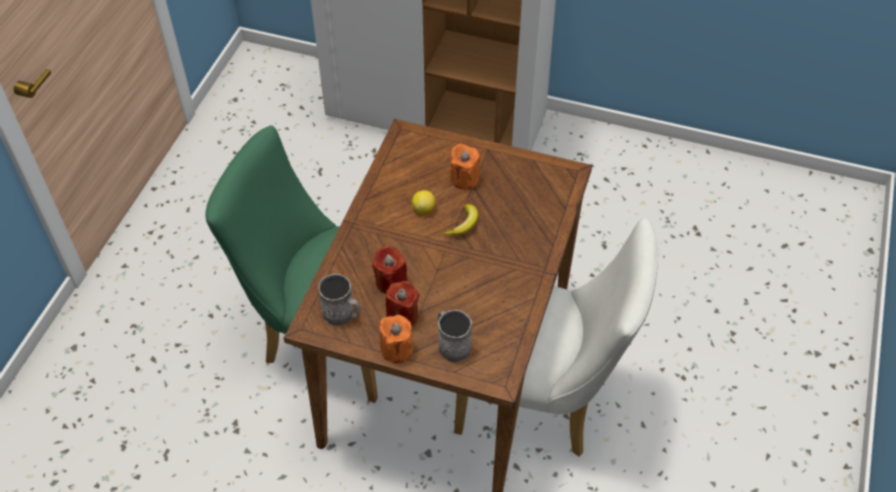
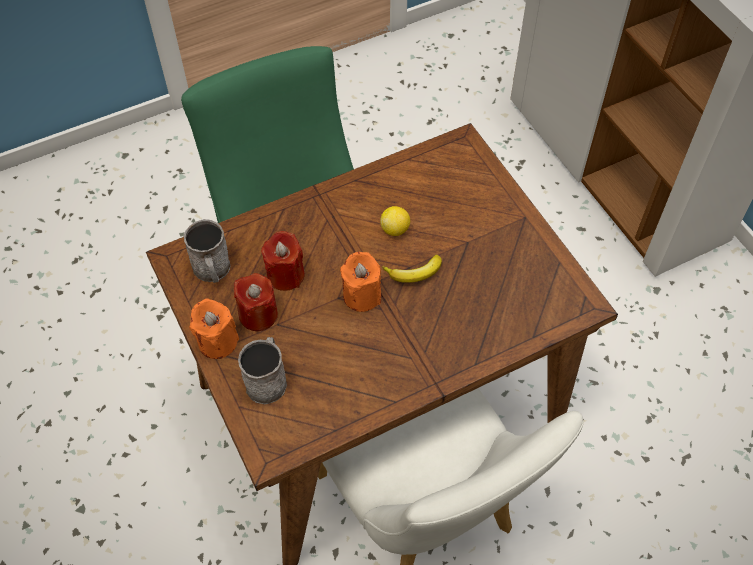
camera: 45 degrees right, 5 degrees up
(464, 179) = (467, 229): orange candle -> orange candle (362, 295)

